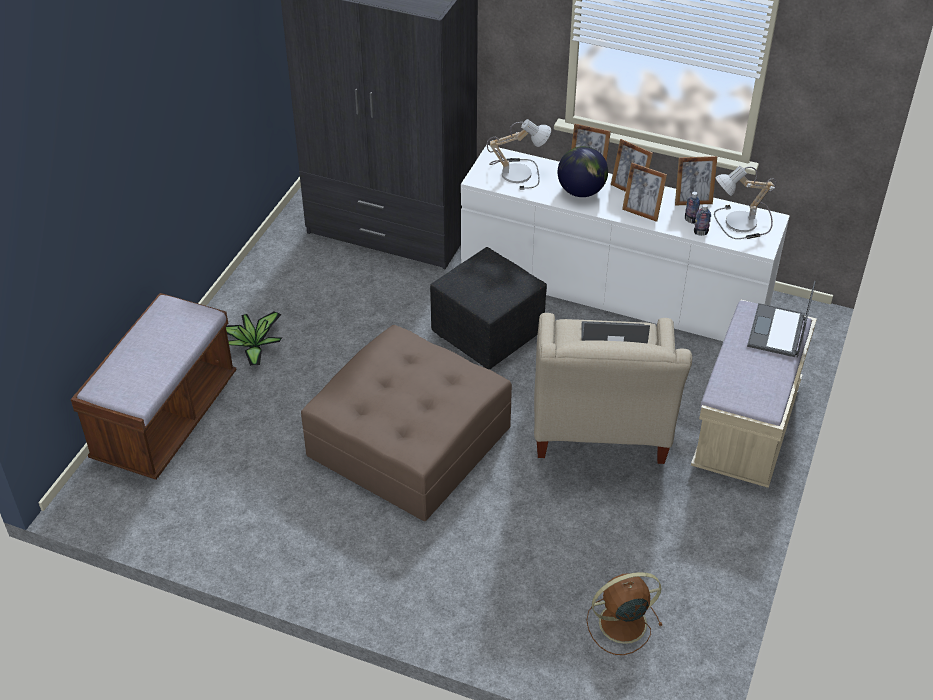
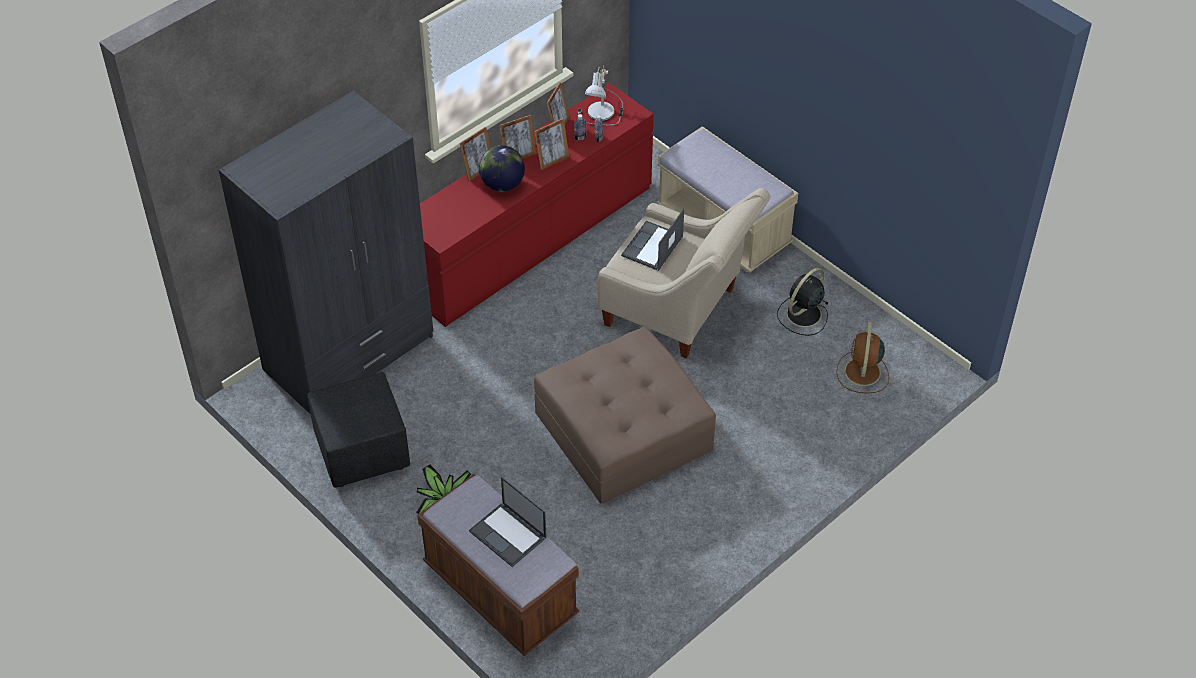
camera: 65 degrees left, 5 degrees up
(487, 334) = (532, 338): black ottoman -> black ottoman (361, 451)
(518, 172) = (449, 212): table lamp -> none
(613, 290) = (531, 240): white dresser -> red dresser
(670, 538) = (802, 315): none -> black fan
(777, 332) = (708, 151): laptop -> laptop (508, 535)

